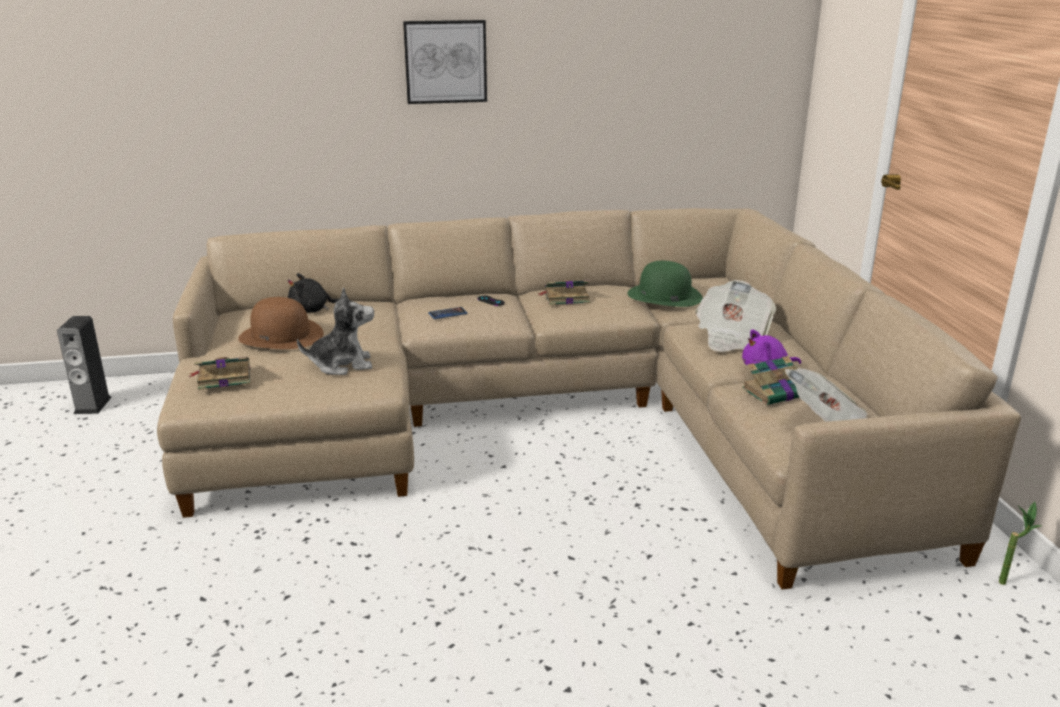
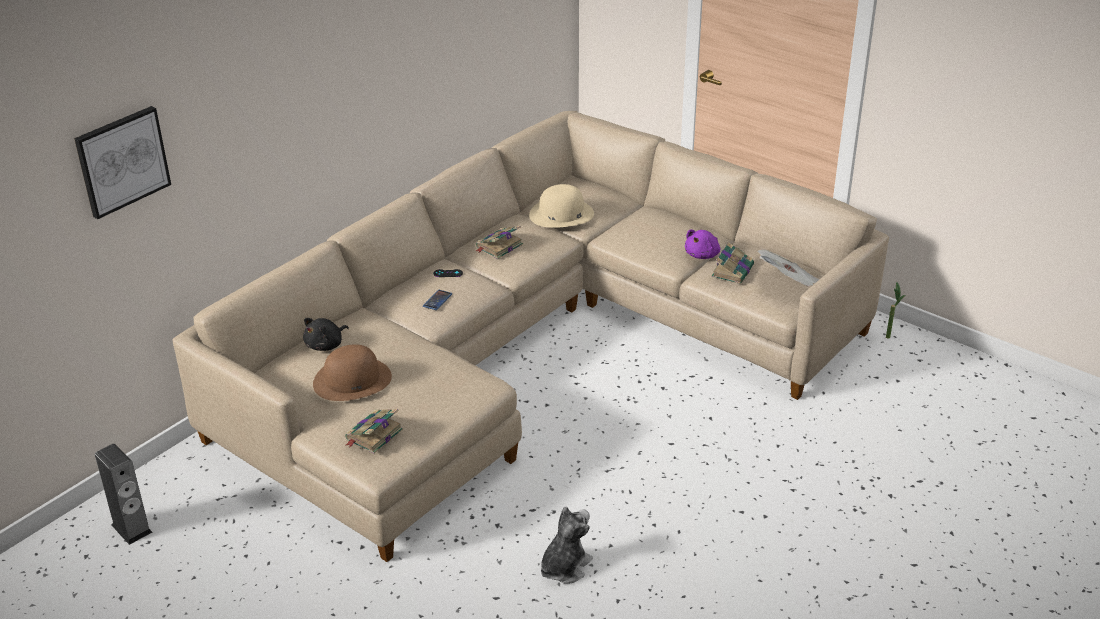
camera: 40 degrees left, 10 degrees up
(342, 364) = (435, 381): plush toy -> plush toy (564, 567)
(445, 61) = (340, 71): picture -> picture (122, 161)
(664, 295) = (561, 214): green hat -> beige hat
(731, 337) = (653, 235): newspaper -> none

